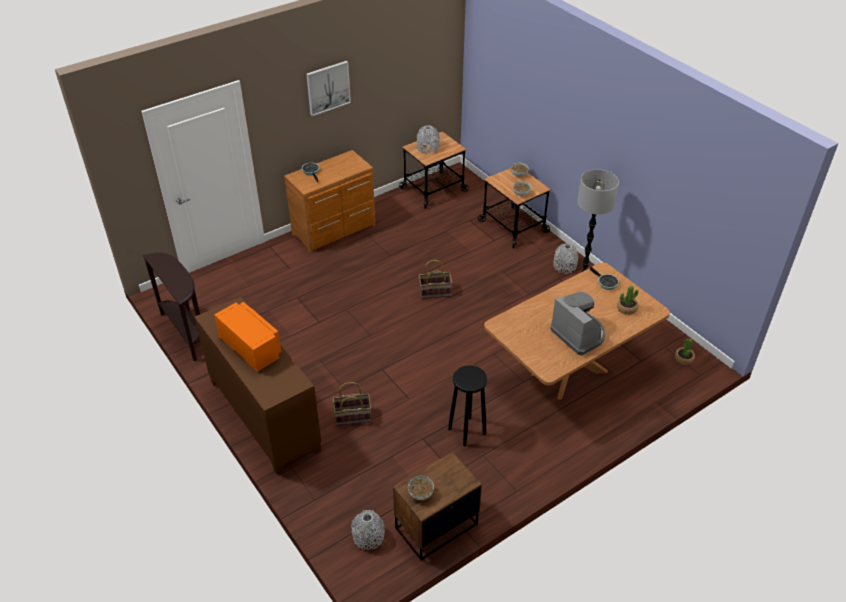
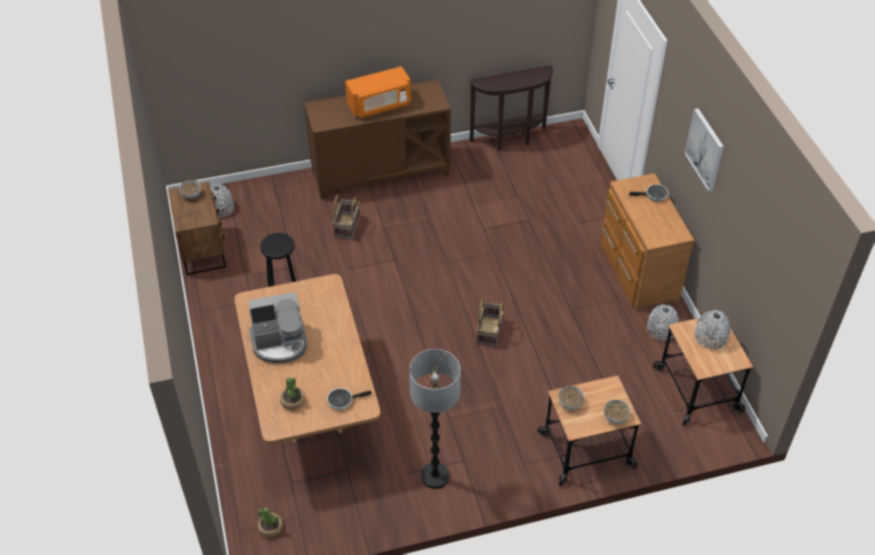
camera: 110 degrees right, 5 degrees up
(564, 266) = (484, 476): grey vase -> grey vase (661, 330)

